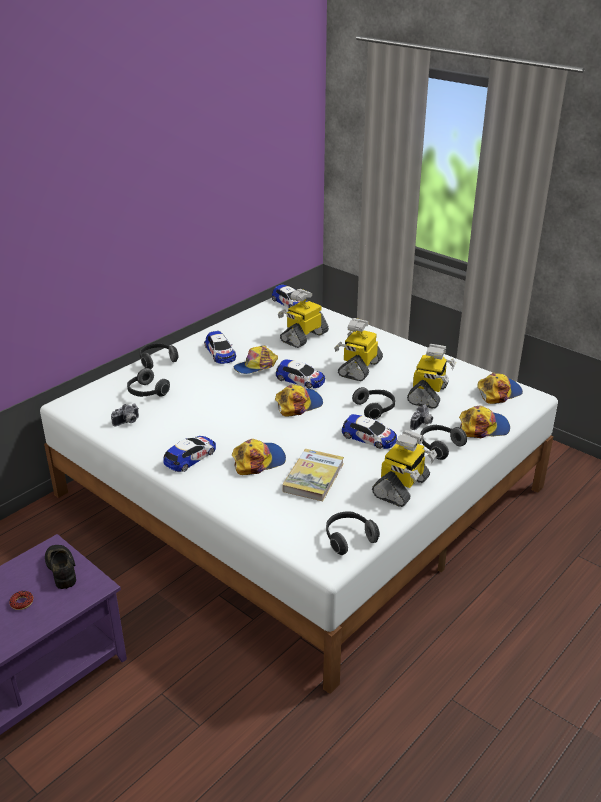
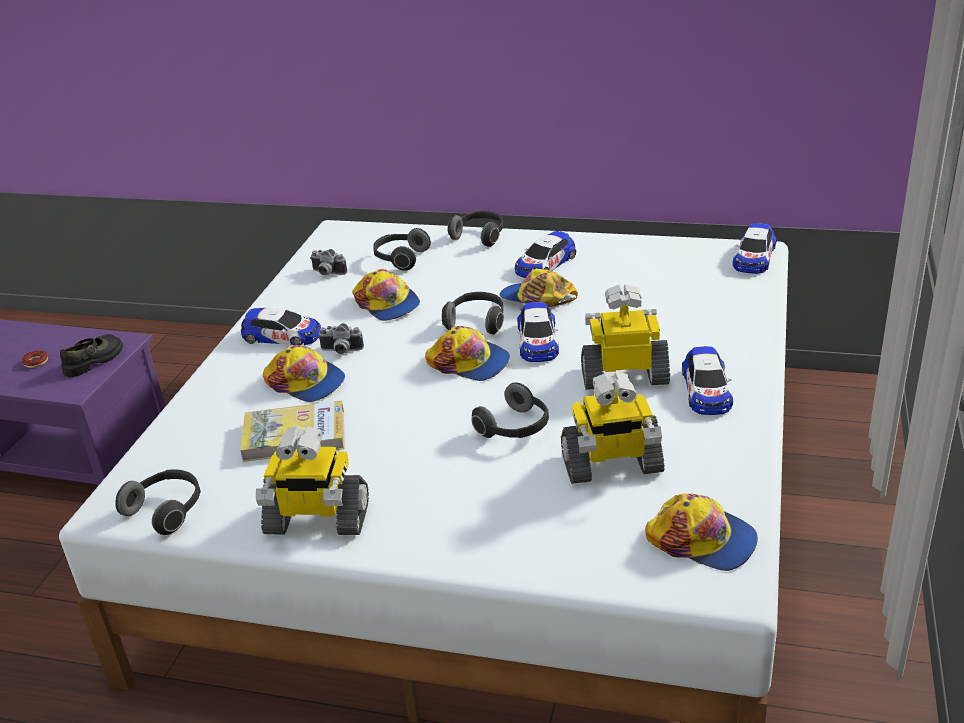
camera: 65 degrees right, 0 degrees up
(303, 337) = (664, 302): toy robot -> none
(369, 437) = (430, 448): toy car -> toy car (706, 390)
(422, 424) = (512, 486): camera -> camera (341, 351)
(439, 447) = (456, 523): headphones -> headphones (477, 322)
(483, 427) = (560, 555): cap -> cap (387, 304)

